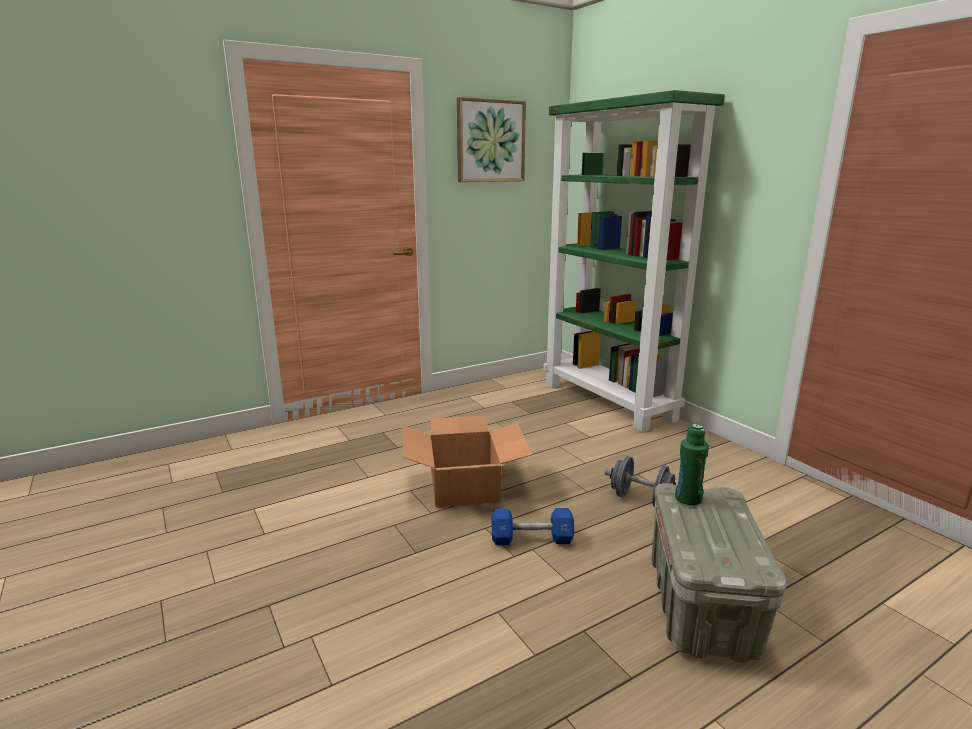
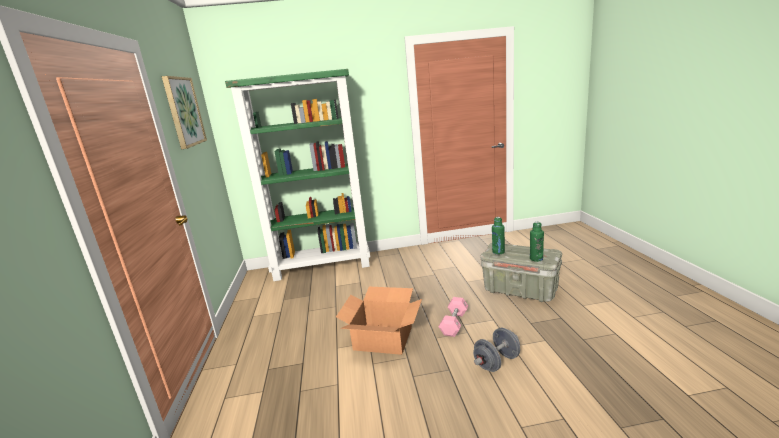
camera: 65 degrees left, 0 degrees up
(531, 539) = (454, 323): blue dumbbell -> pink dumbbell
(641, 499) = (435, 283): grey dumbbell -> grey dumbbell (496, 362)
(694, 547) = (536, 259): none -> green bottle

